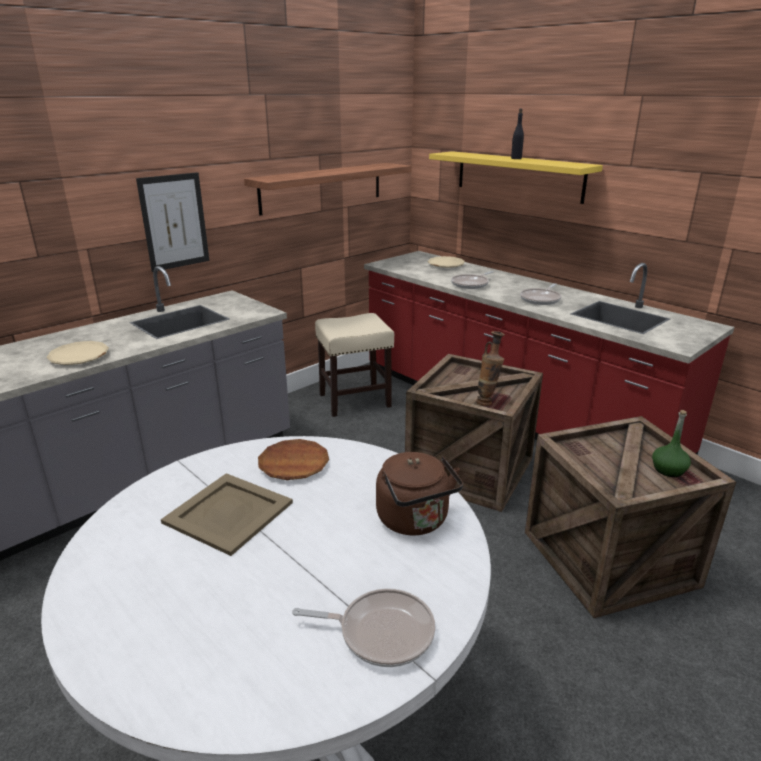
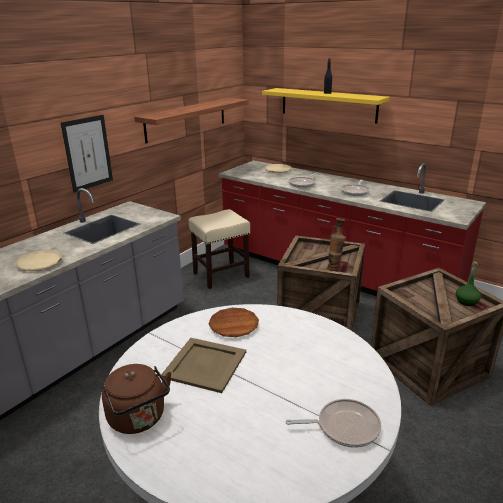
camera: 10 degrees left, 0 degrees up
(415, 521) = (334, 354): brown kettle -> brown kettle (139, 419)

